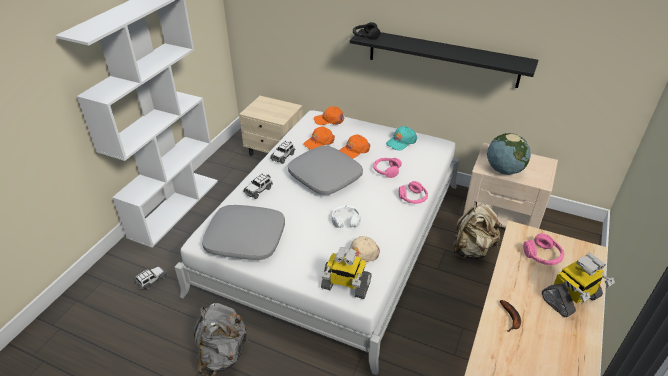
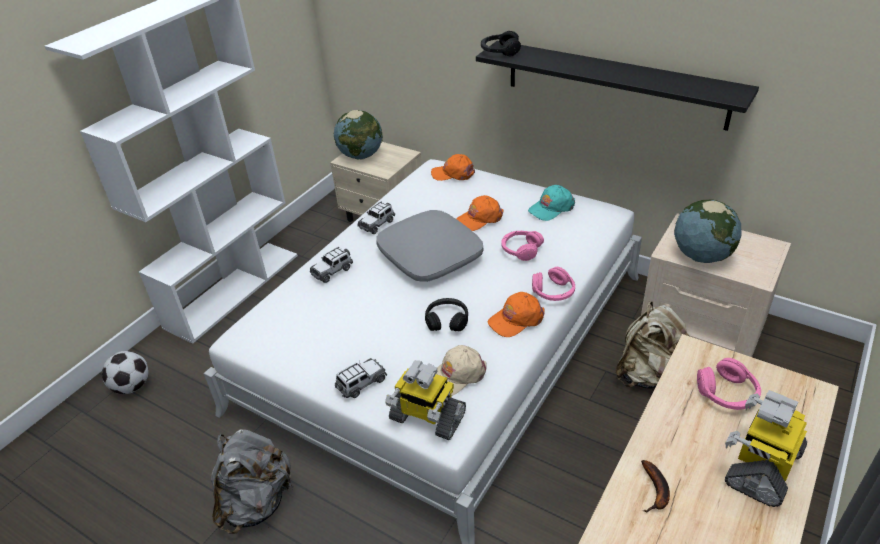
camera: 10 degrees right, 0 degrees up
(112, 281) = (132, 386): none -> football
(152, 281) = (183, 390): toy car -> toy car (361, 383)
(246, 238) = (300, 339): grey pillow -> none
(260, 109) = (361, 156): none -> globe
(319, 142) = (432, 205): orange cap -> orange cap (516, 319)
(346, 220) = (447, 320): white headphones -> black headphones
(571, 298) = (761, 466): toy robot -> toy robot turned 150 degrees clockwise

